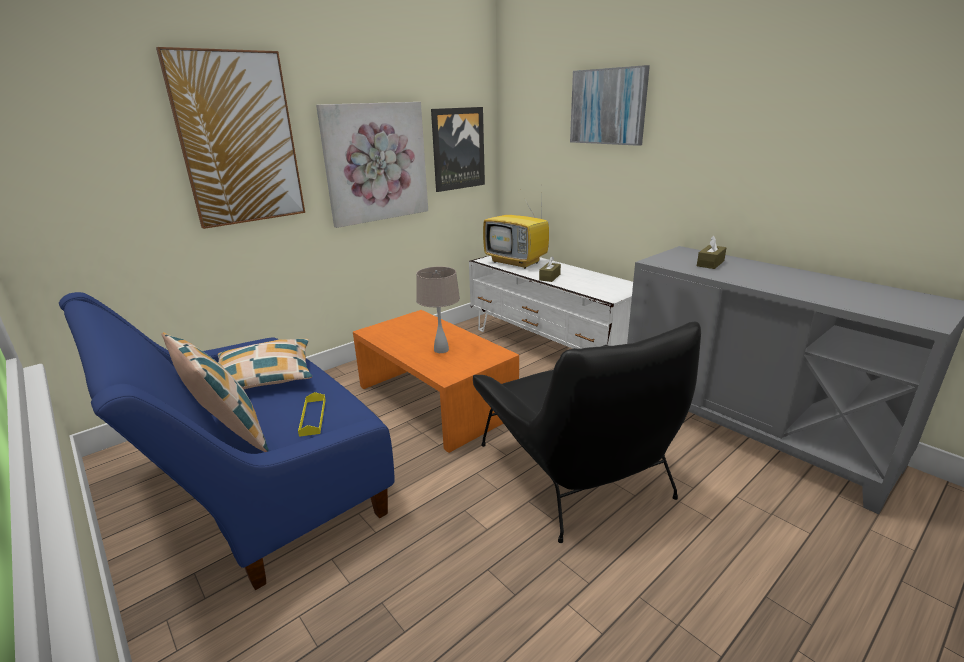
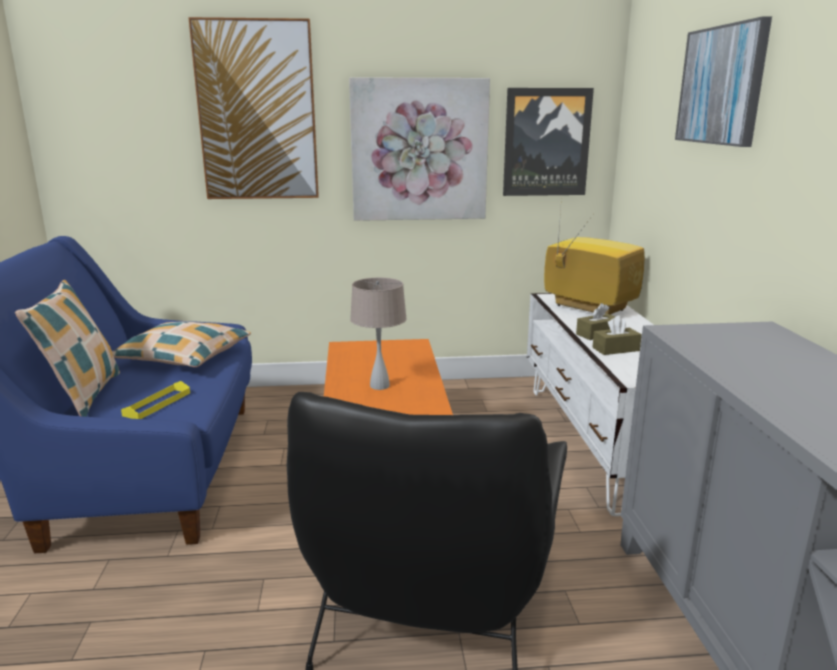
camera: 35 degrees right, 5 degrees down
(517, 262) = (587, 308): television -> television turned 150 degrees clockwise
(710, 263) = (763, 354): brown tissue box -> brown tissue box (615, 349)

